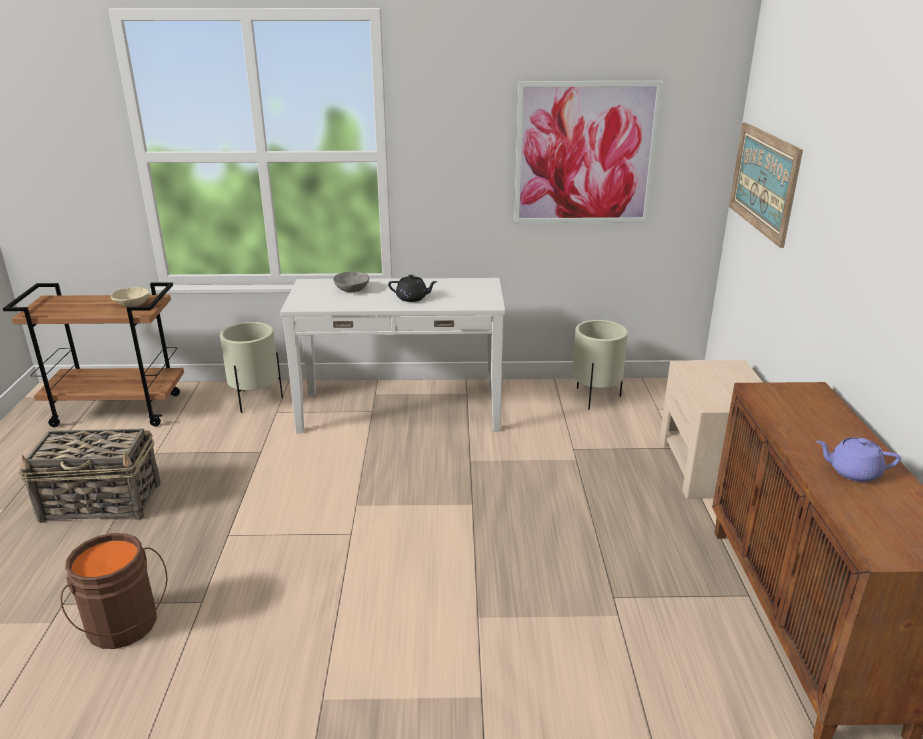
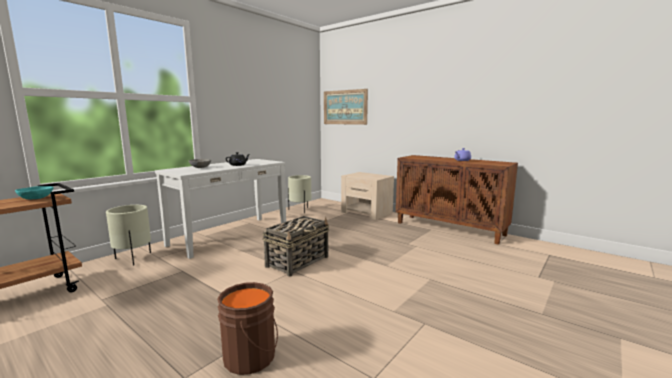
camera: 50 degrees left, 15 degrees down
(102, 502) = (106, 332): basket -> basket (298, 261)
(131, 305) = (36, 199): beige bowl -> turquoise bowl
(585, 154) = (276, 102): picture -> none

